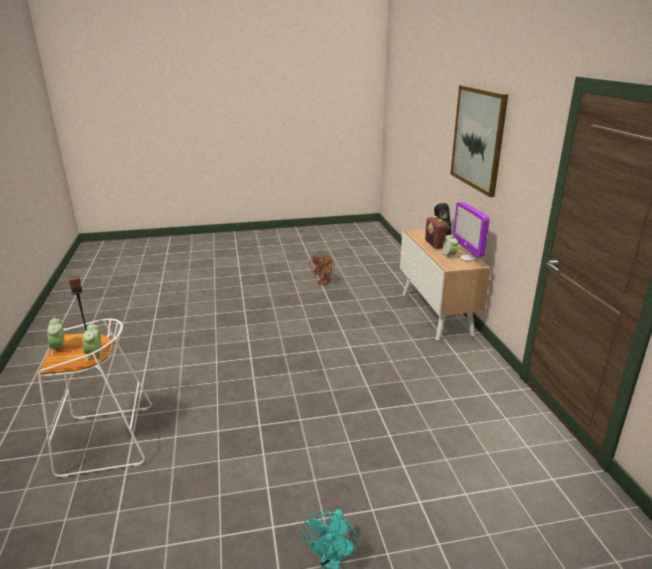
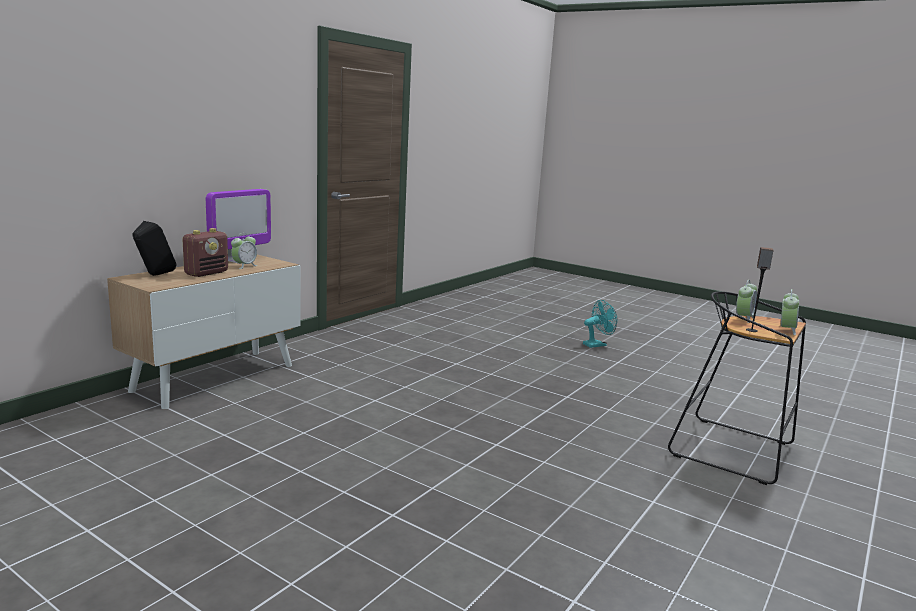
camera: 135 degrees left, 10 degrees down
(105, 441) = (734, 450): white stool -> black stool
(323, 283) = (173, 487): brown fan -> none
(478, 138) = (170, 103): picture -> none

